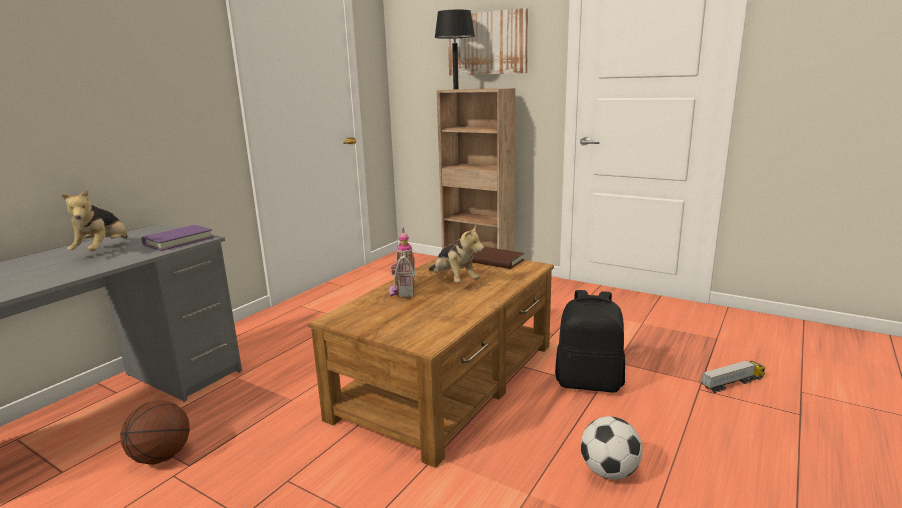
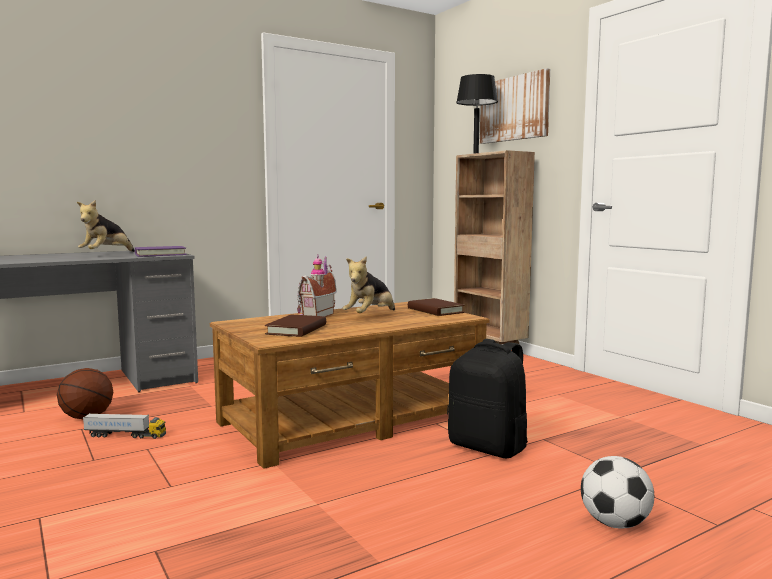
camera: 25 degrees right, 10 degrees down
(420, 317) = (296, 329): none -> brown book
(454, 281) = (370, 316): plush toy -> plush toy turned 45 degrees clockwise
(609, 472) = (414, 510): football -> football (614, 524)
(732, 383) = (663, 482): toy truck -> toy truck (125, 435)

